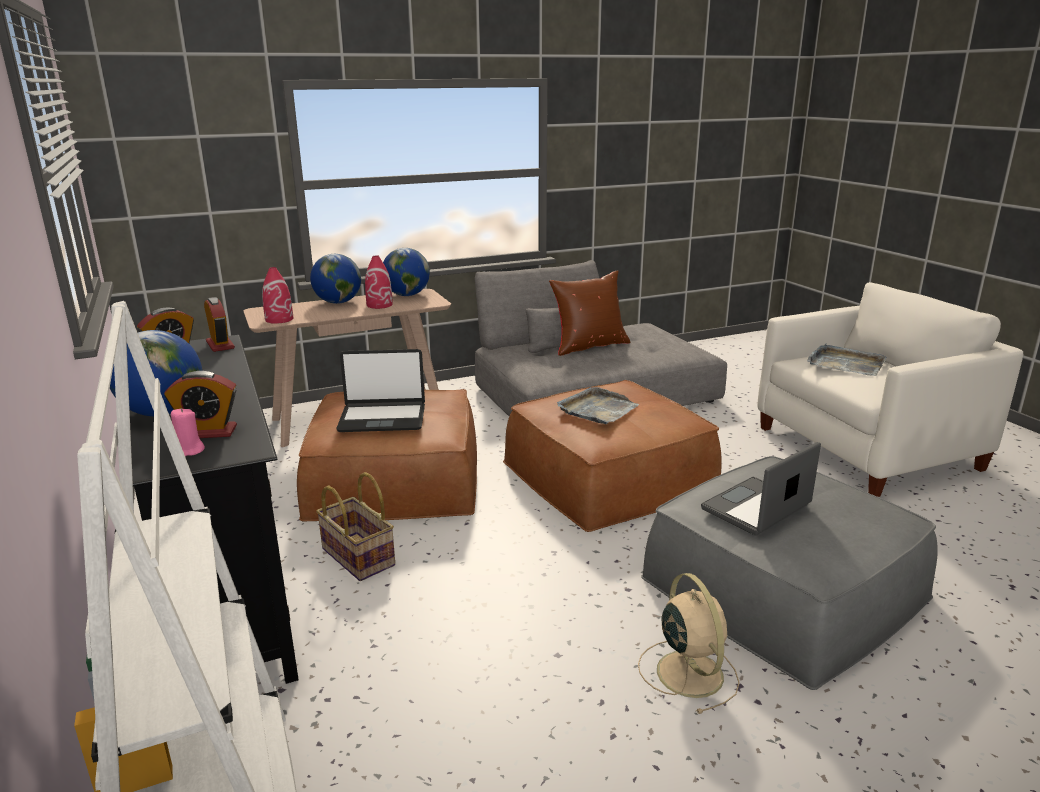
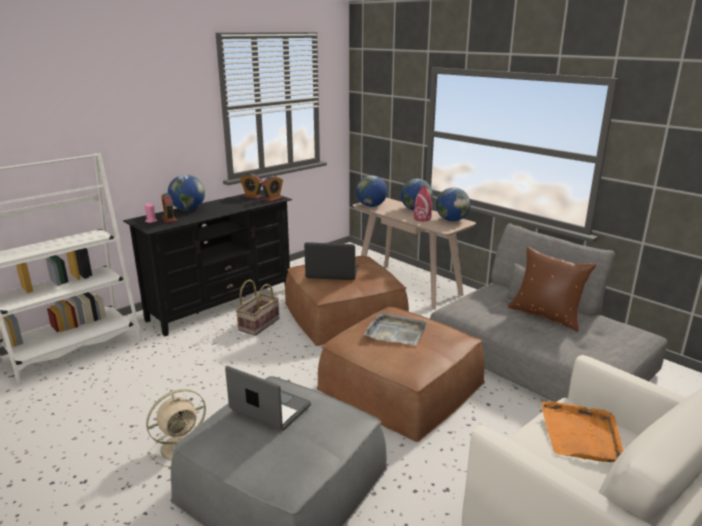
camera: 70 degrees right, 0 degrees up
(279, 319) = (371, 206): red vase -> globe
(382, 418) = (332, 273): laptop -> laptop turned 120 degrees clockwise
(845, 364) = (581, 434): grey tray -> orange tray

